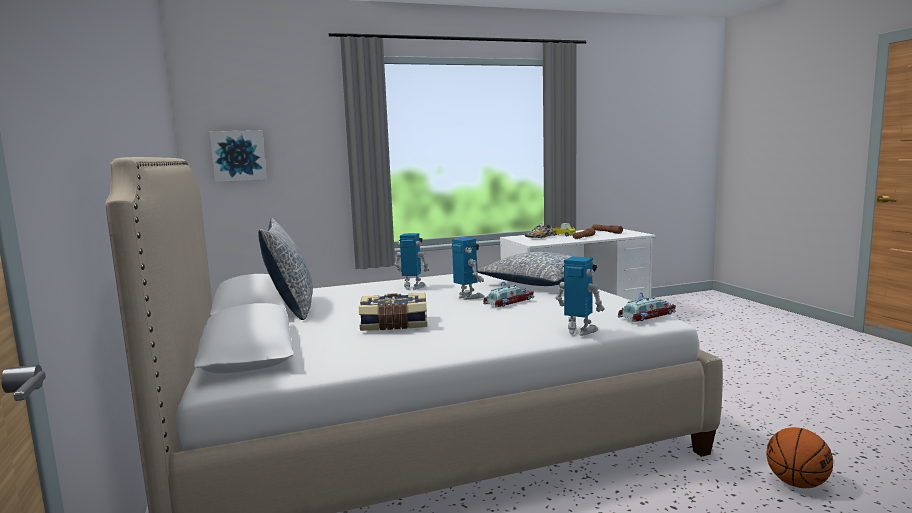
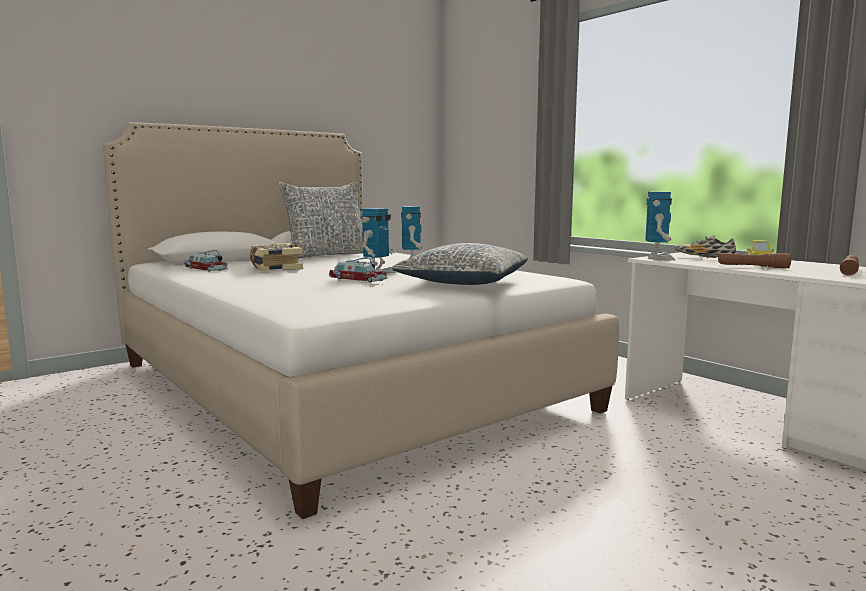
camera: 70 degrees right, 0 degrees up
(239, 155) = (473, 136): picture -> none
(579, 331) = (247, 296): toy robot -> toy robot (658, 258)
(645, 315) = (305, 307): toy car -> toy car (206, 268)
(797, 483) = (224, 581): basketball -> none

